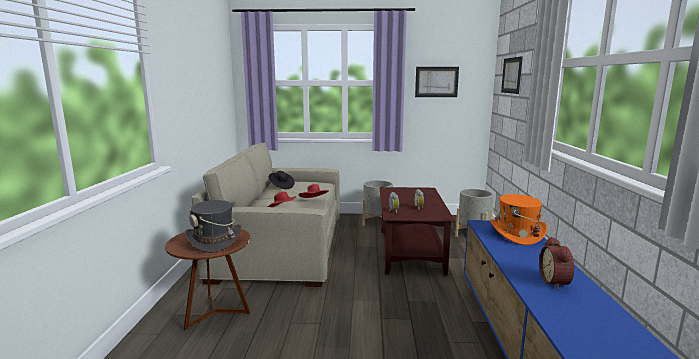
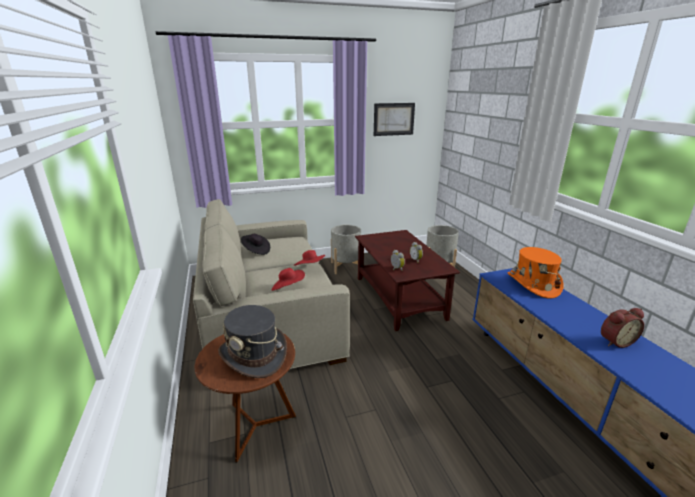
camera: 20 degrees left, 10 degrees up
(512, 75) = (476, 115): picture -> none
(556, 282) = (615, 341): alarm clock -> alarm clock turned 90 degrees counterclockwise

